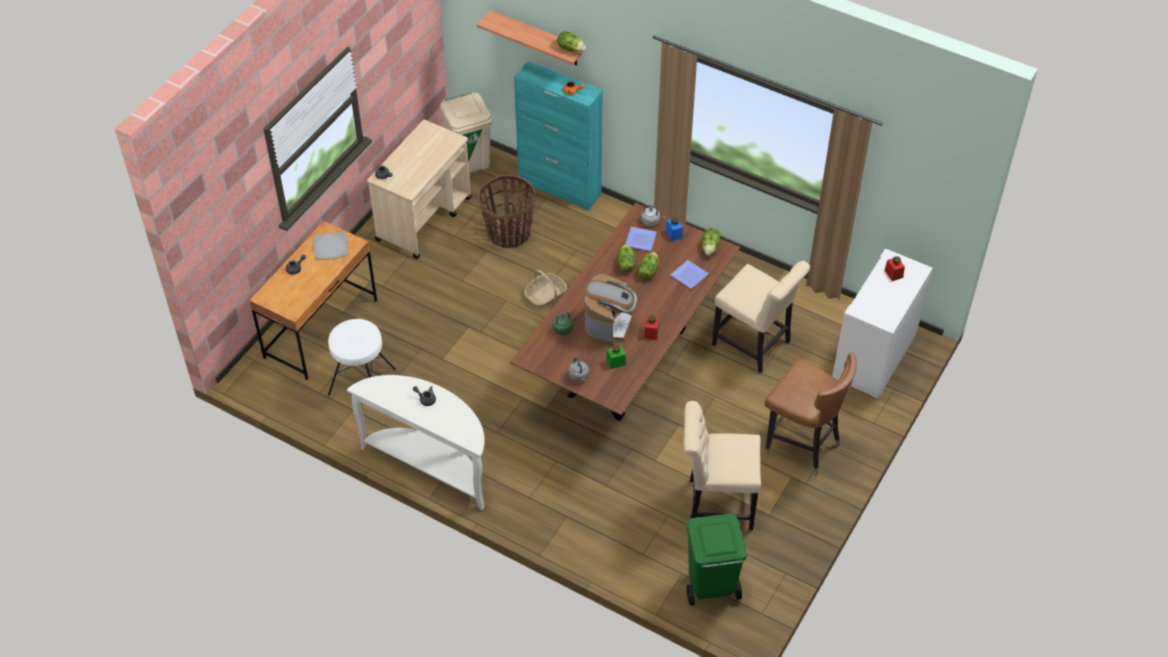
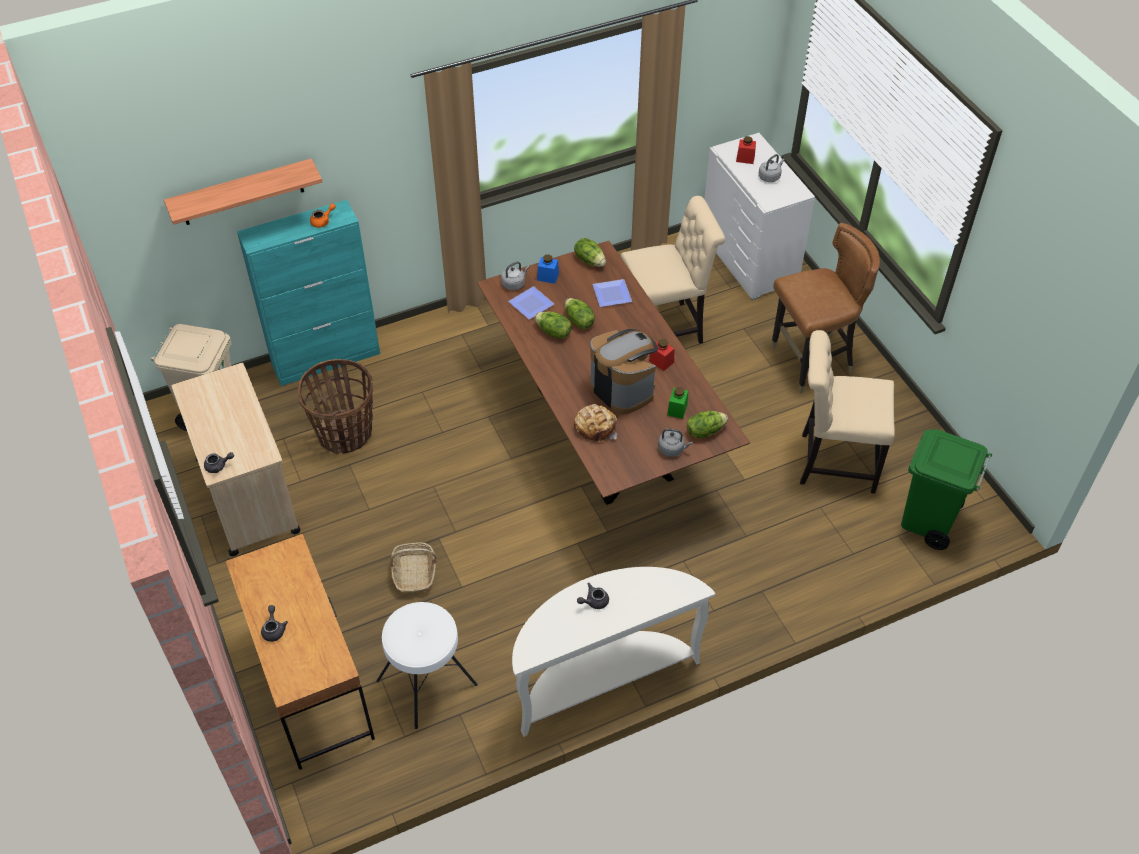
camera: 55 degrees left, 0 degrees up
(331, 247) = (276, 575): plate -> none
(545, 295) = (458, 449): basket -> basket (414, 573)
(563, 328) = (595, 427): green kettle -> bread
(570, 49) = (301, 170): lettuce -> lettuce (704, 431)
(716, 503) = (832, 462): beige chair -> beige chair turned 60 degrees clockwise
(887, 297) = (770, 177): none -> grey kettle

